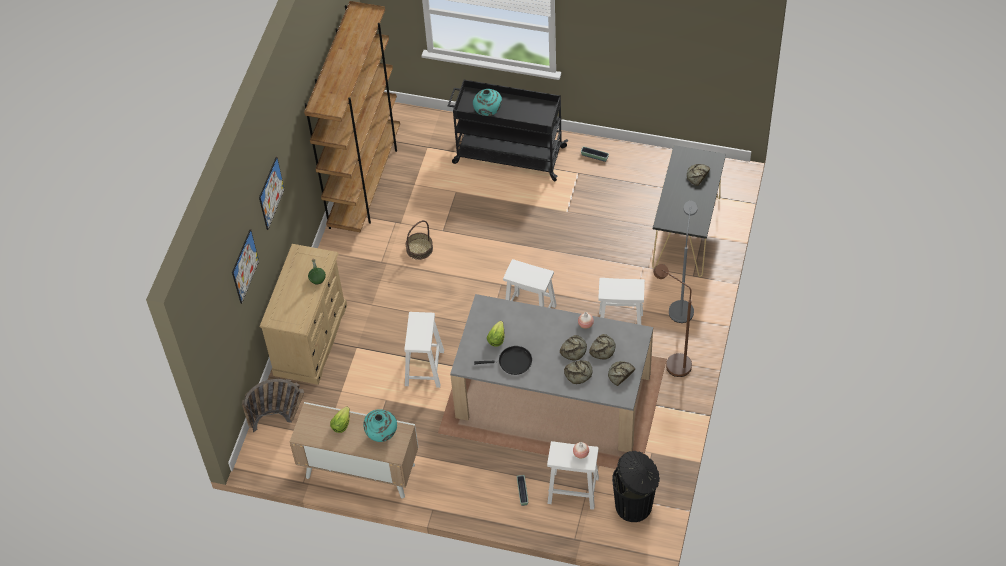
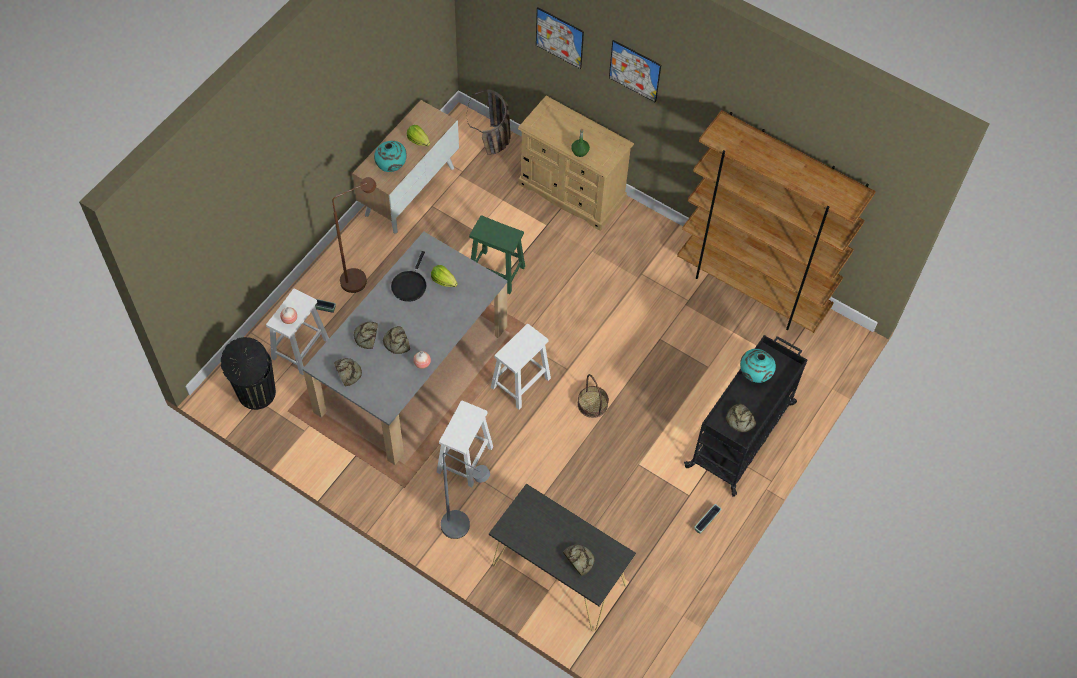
camera: 105 degrees right, 5 degrees up
(419, 248) = (644, 311): basket -> basket (592, 404)
(424, 367) = (497, 272): white stool -> green stool
(603, 349) = (385, 368): bread -> bread (740, 420)
(672, 362) = (398, 492): brown floor lamp -> brown floor lamp (360, 278)

